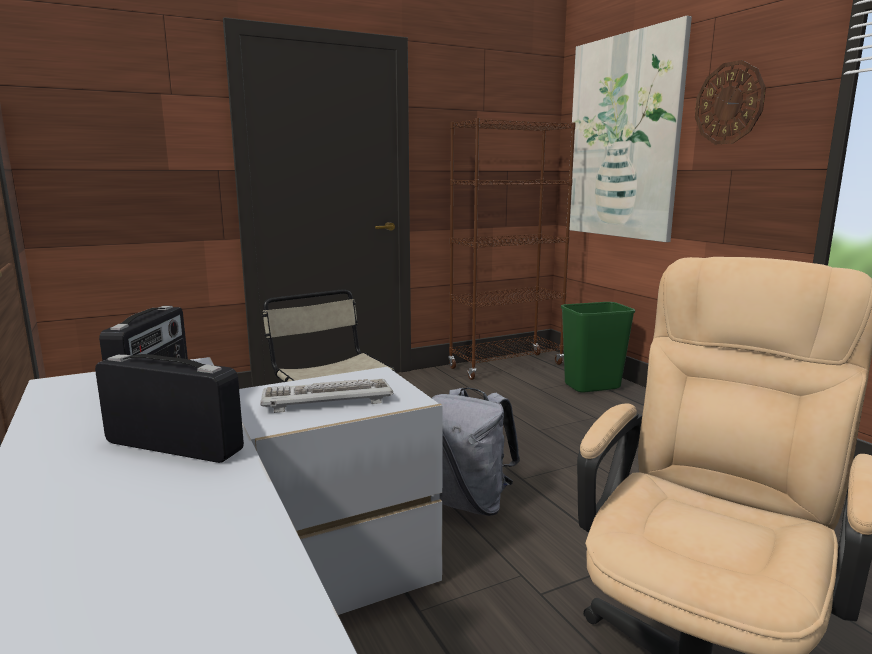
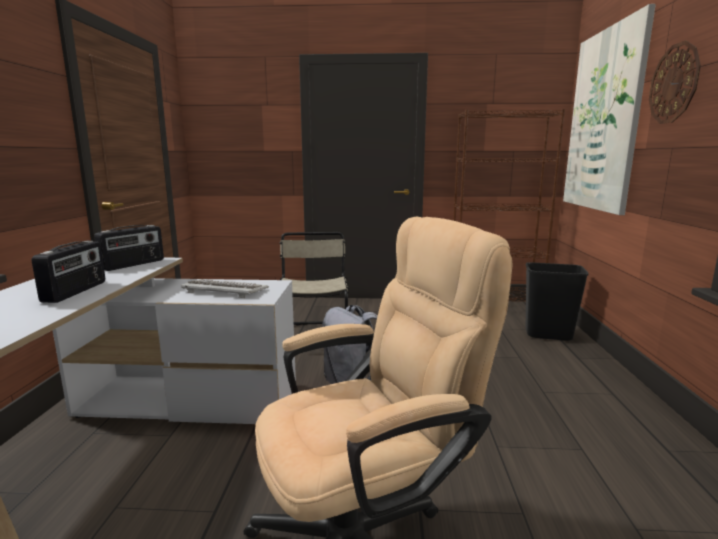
camera: 30 degrees right, 0 degrees up
(175, 446) = (76, 291): radio -> radio turned 45 degrees clockwise
(592, 387) = (548, 335): green trash can -> black trash can

